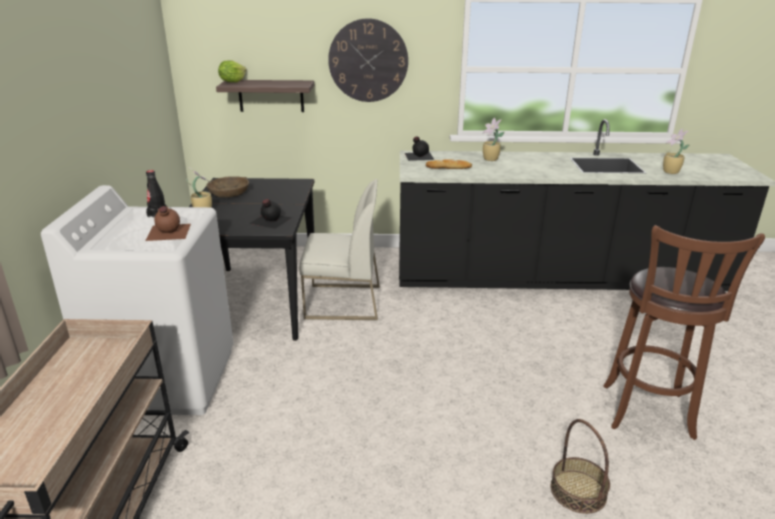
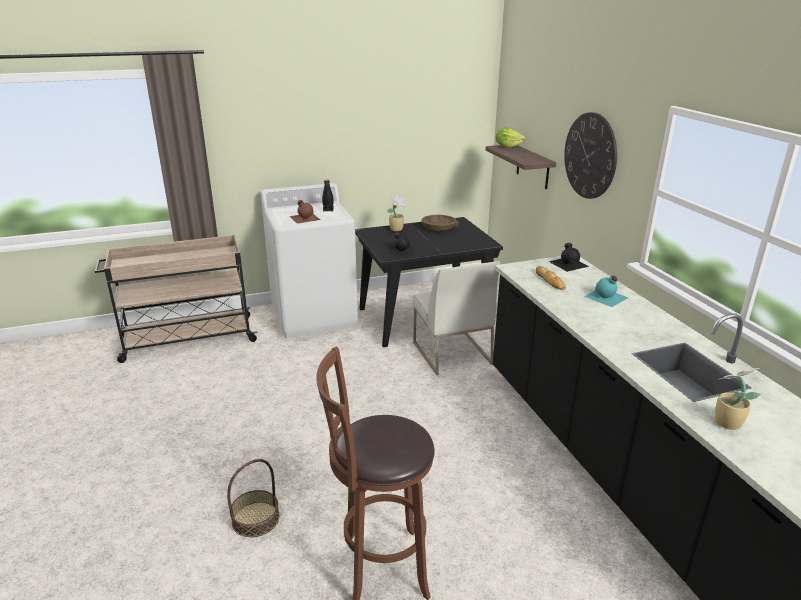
camera: 70 degrees right, 0 degrees up
(490, 159) = (606, 297): potted plant -> turquoise bottle

